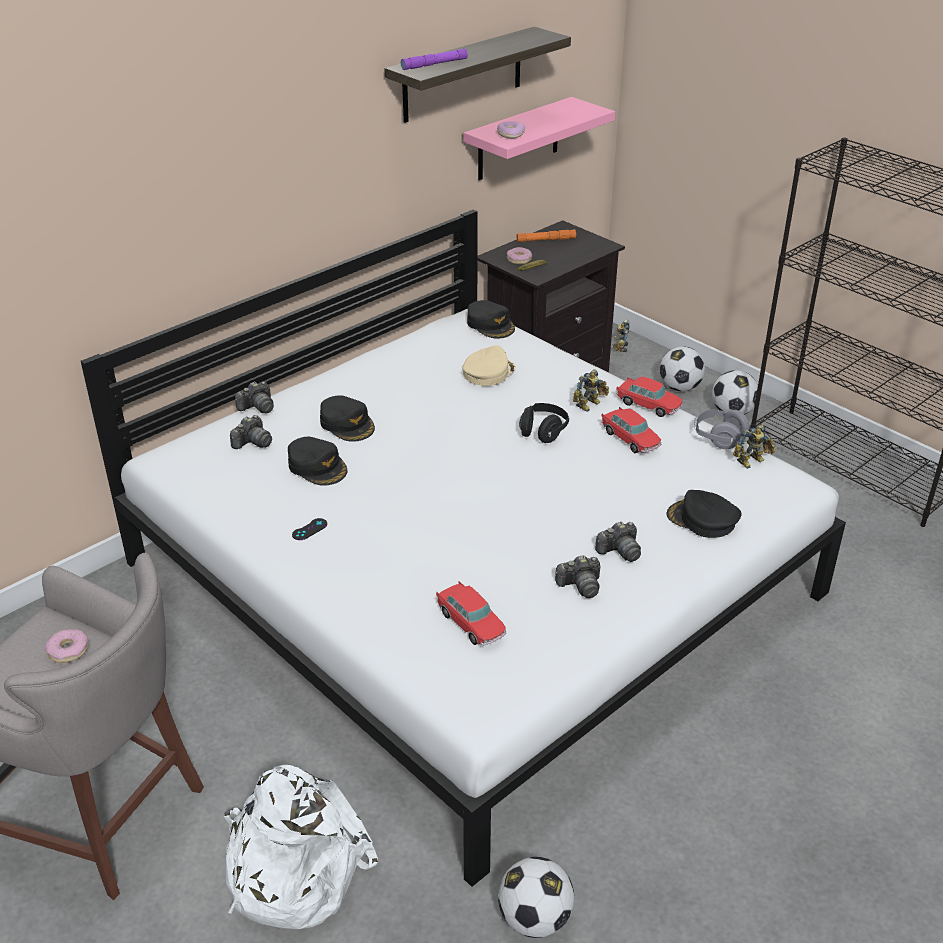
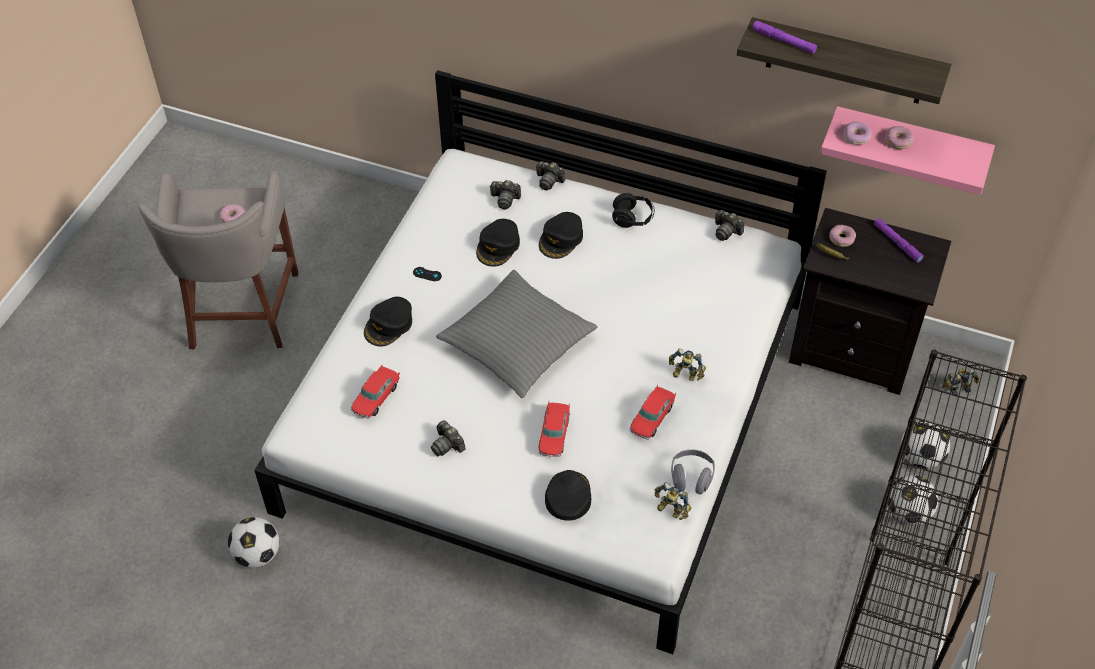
camera: 65 degrees right, 15 degrees up
(291, 869) = (242, 418): white backpack -> none
(468, 493) = (517, 343): none -> grey pillow
(488, 372) = (686, 292): beige cap -> none
(490, 324) = (766, 265): black cap -> black cap (389, 325)
(532, 122) = (898, 141): none -> donut
(543, 432) = (624, 358): black headphones -> black headphones (632, 219)
(546, 240) = (897, 243): orange flashlight -> purple flashlight
(620, 551) = (499, 456): camera -> camera (726, 231)
(648, 405) = (712, 415): toy car -> toy car (554, 435)

